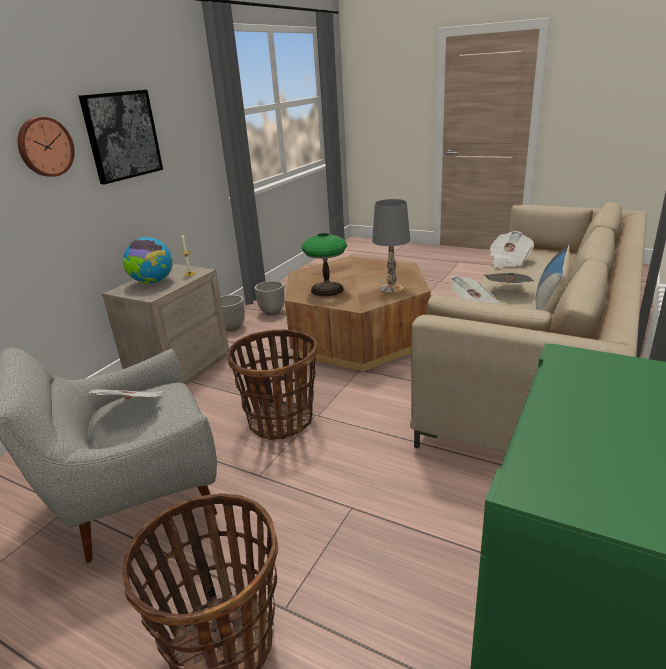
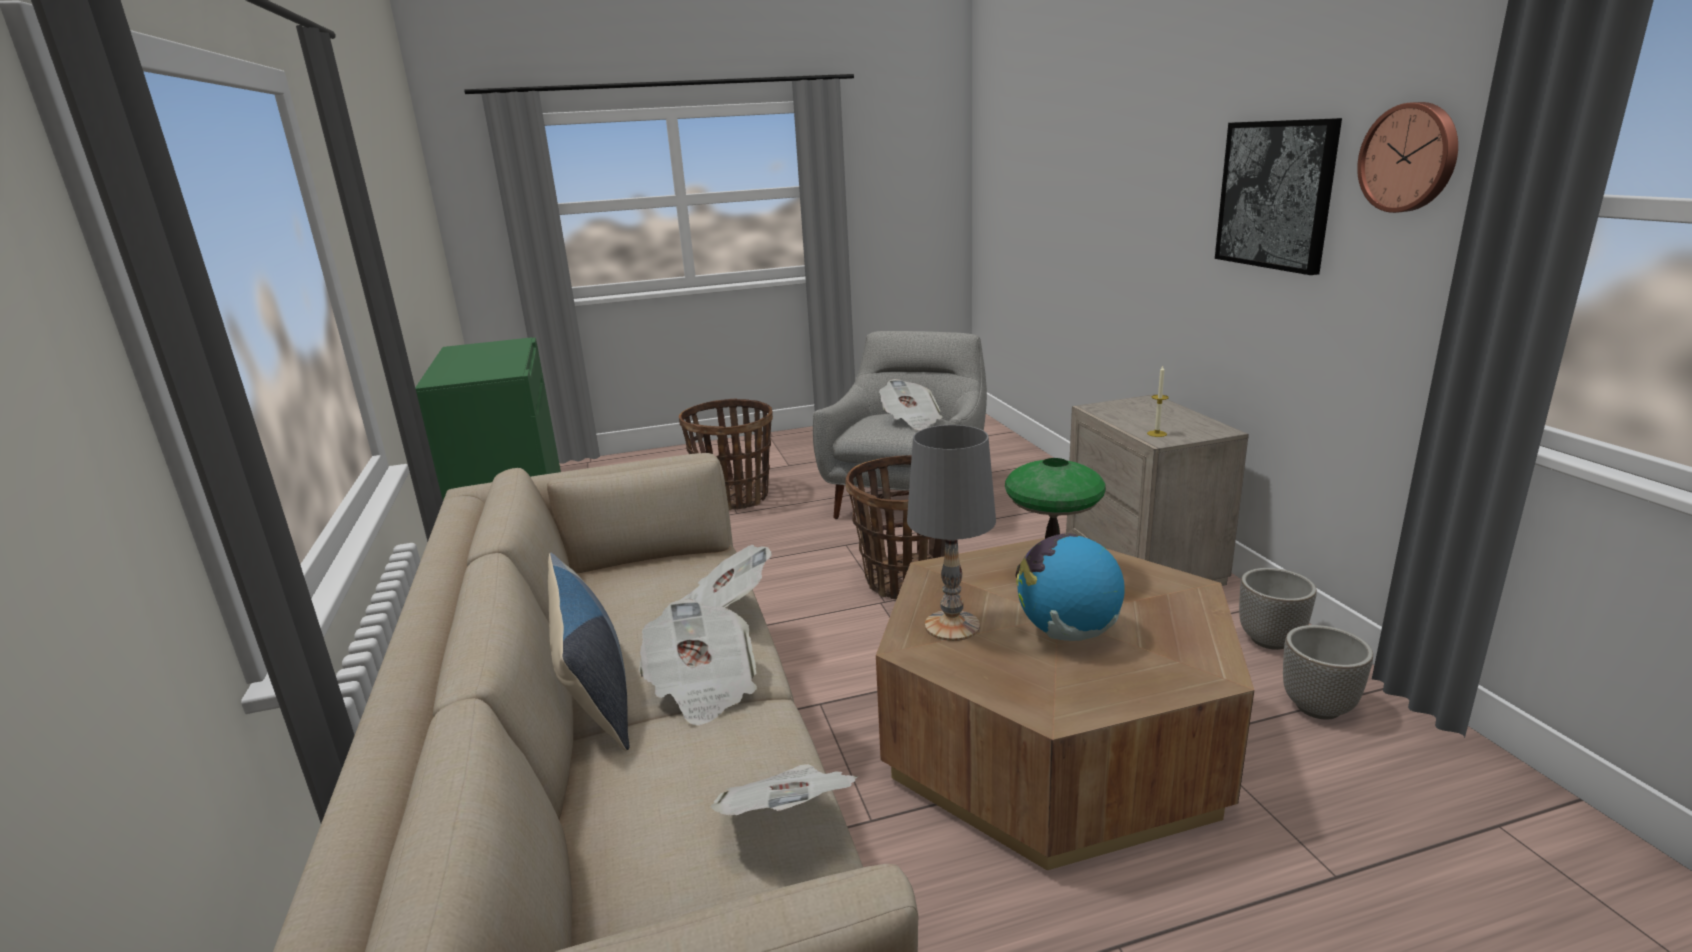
camera: 135 degrees right, 5 degrees down
(44, 147) = (1181, 186): wall clock -> wall clock (1410, 158)
(152, 282) = (1153, 414): globe -> globe (1067, 632)

